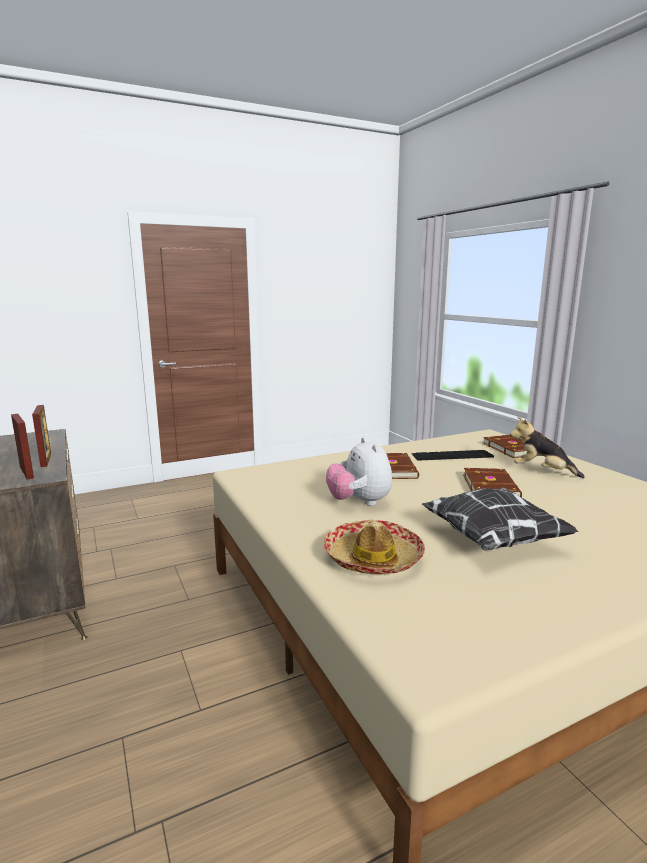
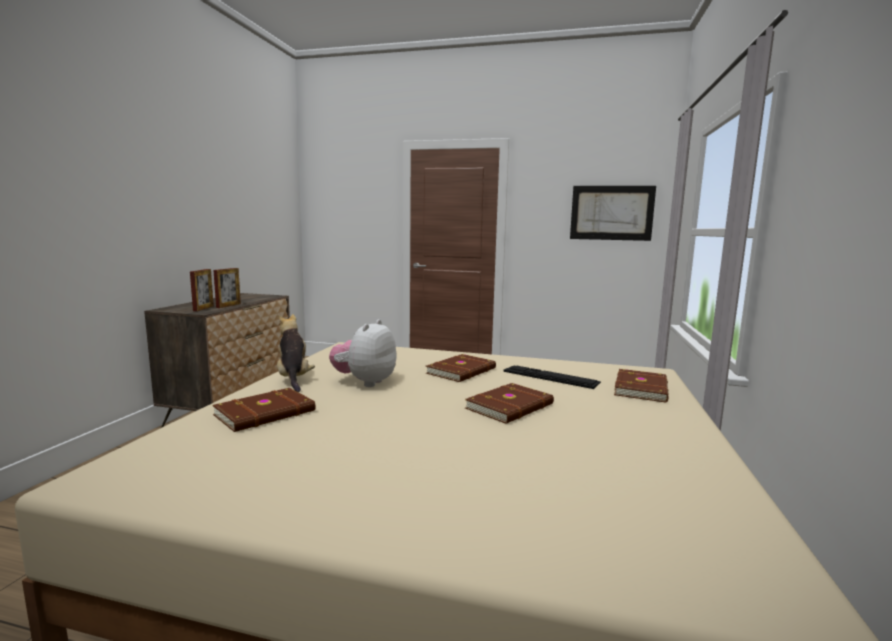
camera: 40 degrees right, 5 degrees down
(350, 296) = (611, 213): none -> picture
(373, 558) = (266, 413): hat -> brown book
(493, 539) = (381, 438): pillow -> none
(542, 471) = (612, 414): plush toy -> plush toy (294, 378)

